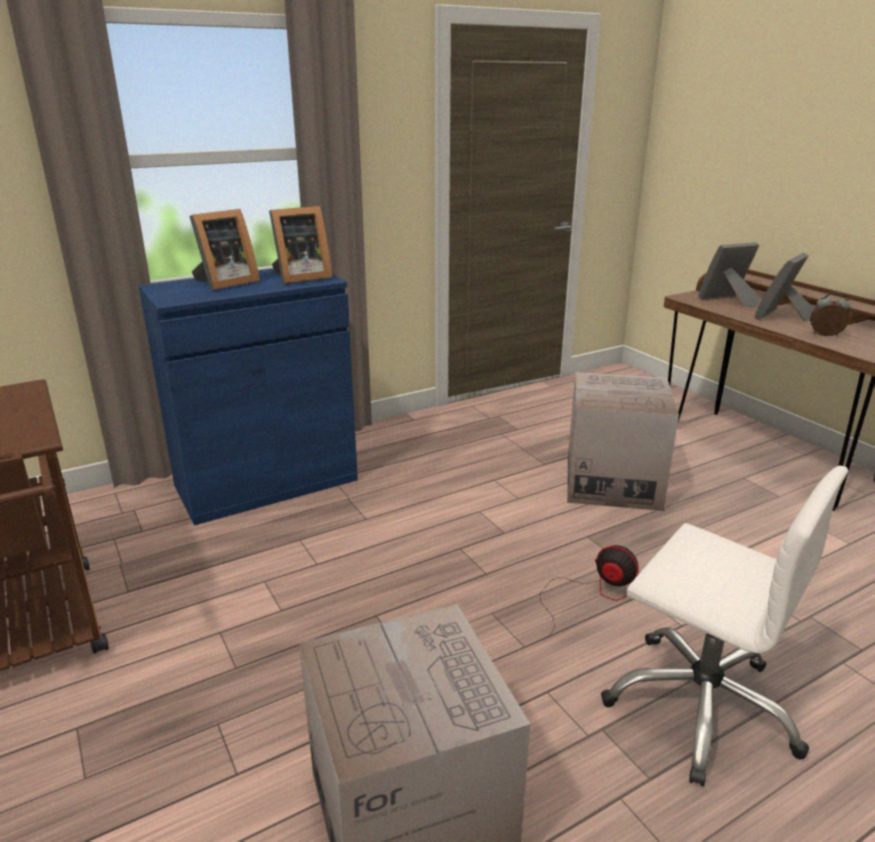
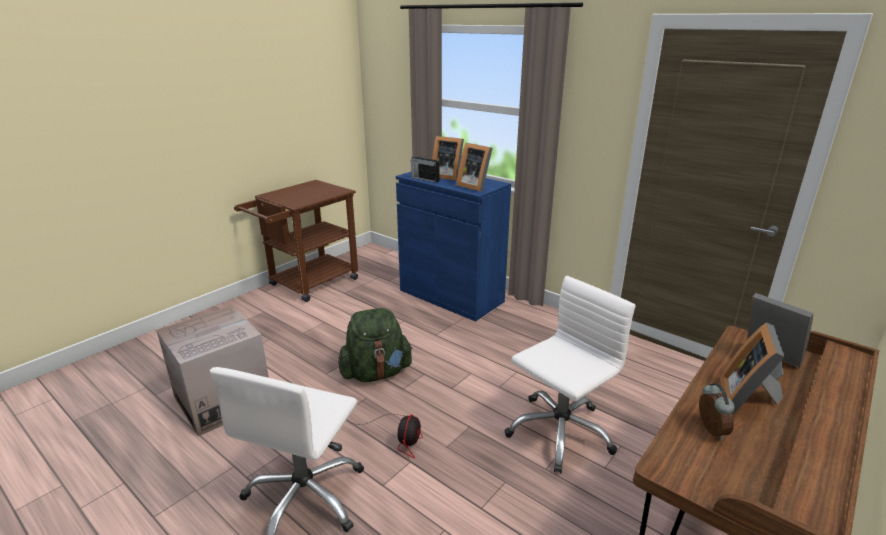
camera: 70 degrees right, 0 degrees up
(215, 295) = (424, 179): none -> radio
(432, 592) = (376, 373): none -> green backpack
(612, 483) = (559, 431): cardboard box -> white office chair
(781, 317) = (747, 400): picture frame -> picture frame turned 90 degrees counterclockwise

